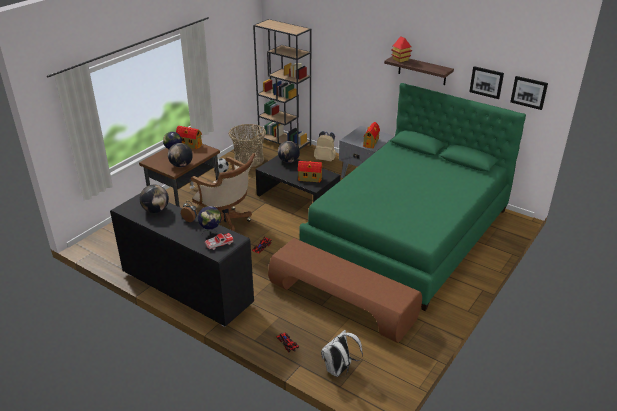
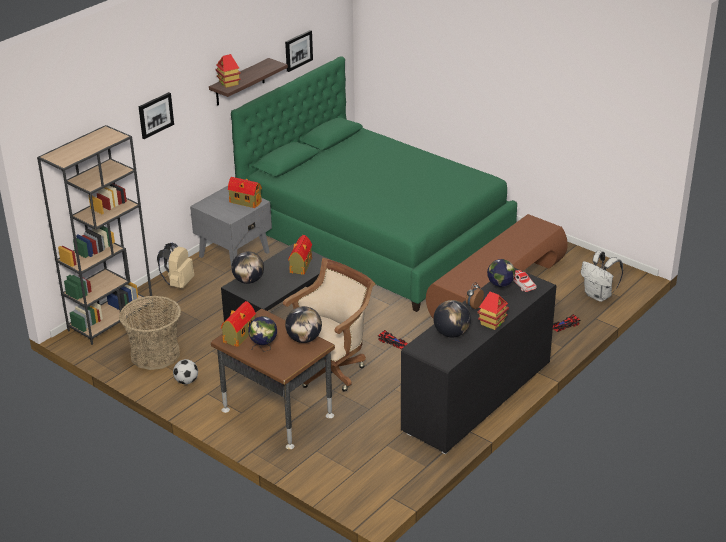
camera: 85 degrees left, 0 degrees up
(165, 228) = (492, 323): none -> toy house
(529, 92) = (331, 34): picture -> picture (155, 115)

